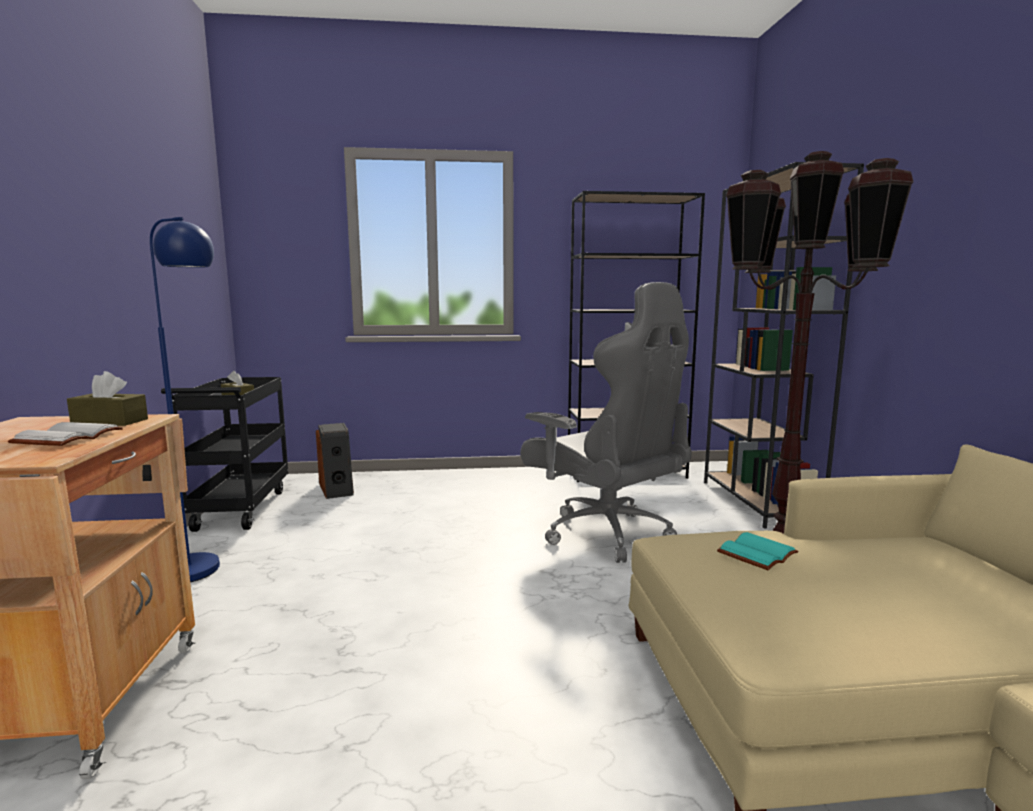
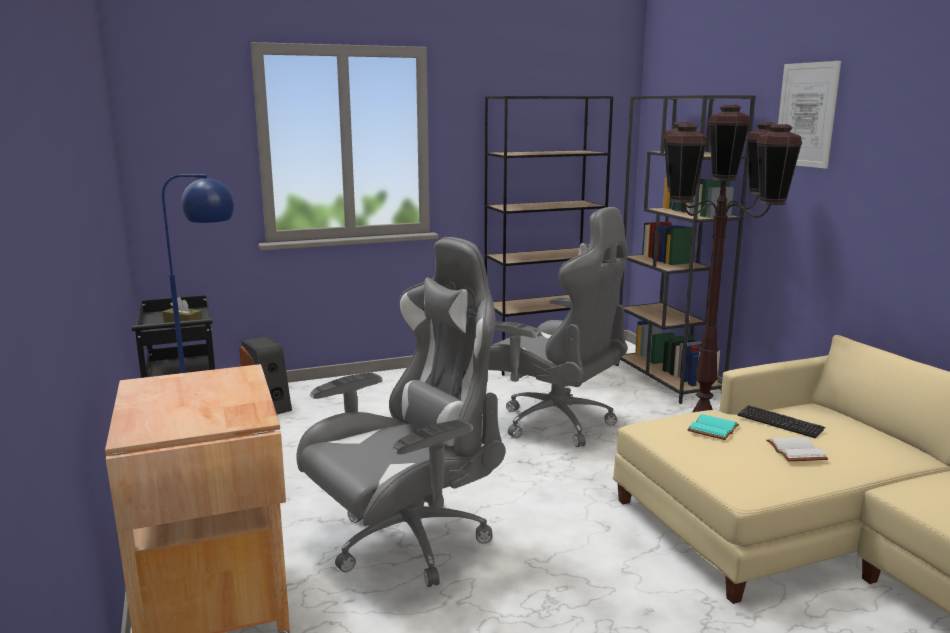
camera: 15 degrees left, 5 degrees up
(67, 437) = (225, 398): white book -> white book (794, 451)
(110, 421) = (221, 378): brown tissue box -> none
(341, 653) = (402, 546): none -> grey office chair
(864, 556) = (780, 423): none -> keyboard
(929, 170) = (806, 115): none -> picture

